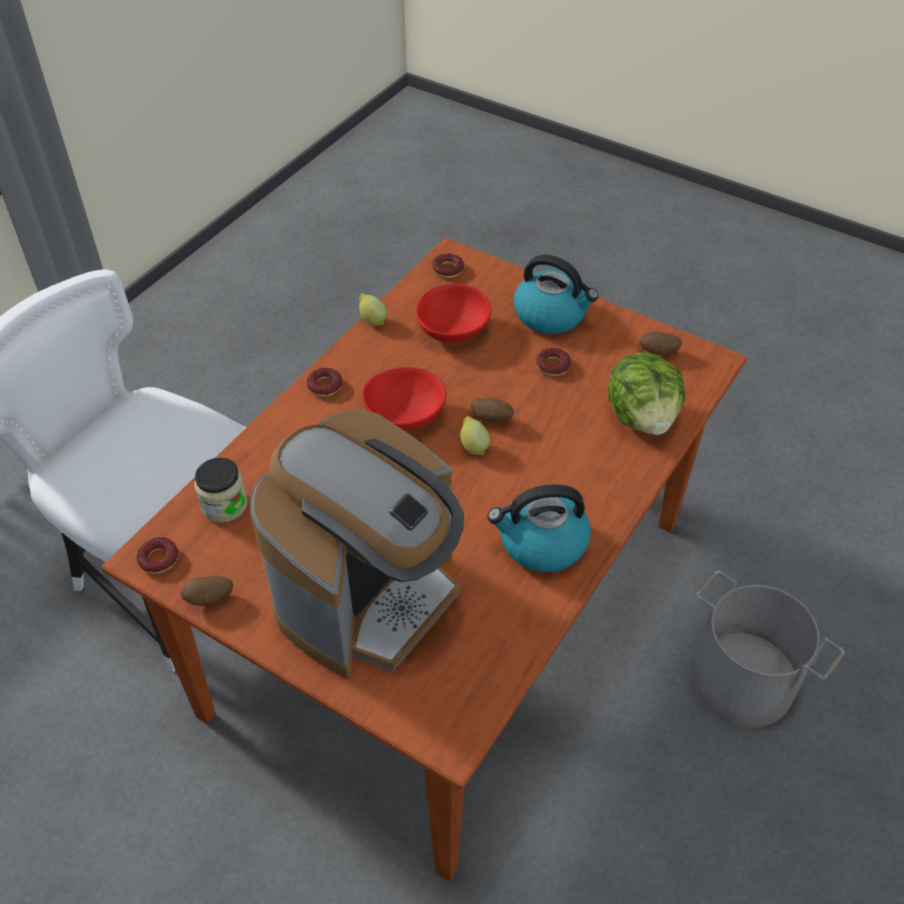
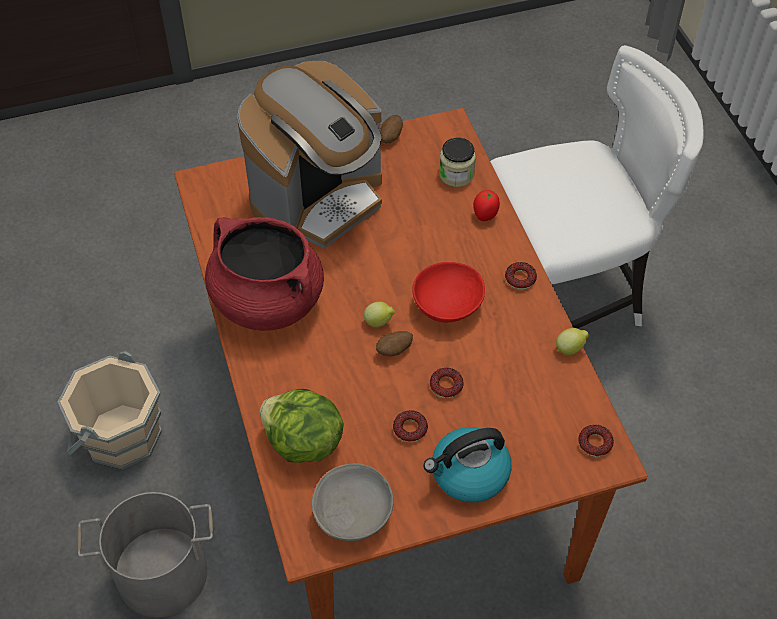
camera: 130 degrees right, 5 degrees up
(158, 559) = (442, 130): donut -> donut (446, 385)
(264, 451) = (485, 215): none -> tomato
(370, 597) = (318, 200): coffee machine -> coffee machine turned 120 degrees counterclockwise
(454, 329) = (512, 394): red bowl -> none
(541, 543) = (266, 301): kettle -> red cooking pot
(658, 353) = (354, 514): potato -> grey bowl
(677, 846) = (121, 435): none -> beige bucket

